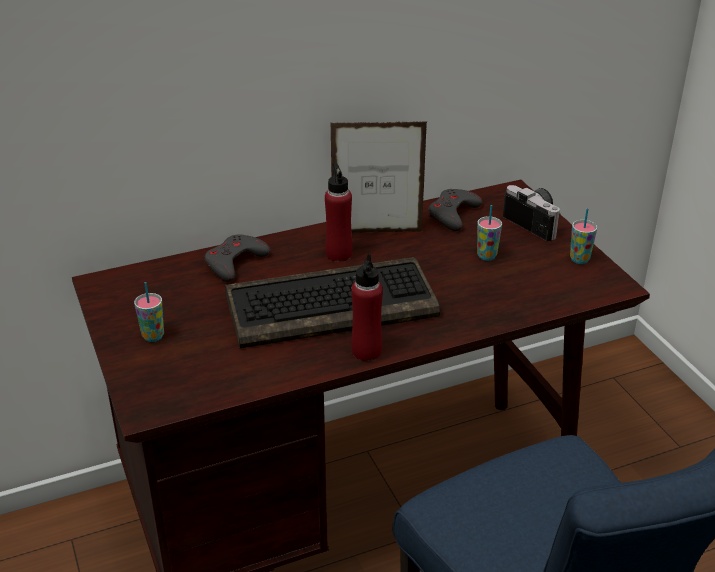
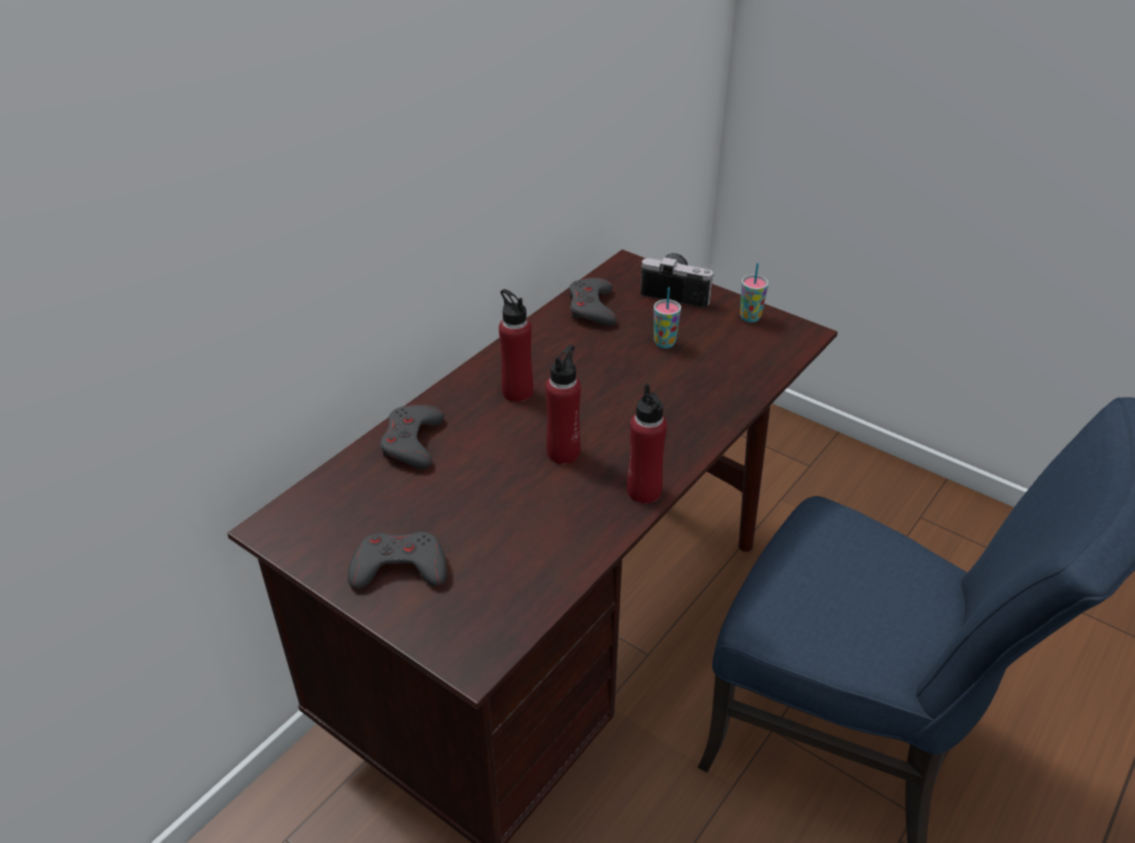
camera: 30 degrees left, 5 degrees up
(153, 336) = (399, 568): cup -> grey game controller
(332, 305) = (563, 453): keyboard -> red bottle
(377, 232) = (535, 353): picture frame -> none

